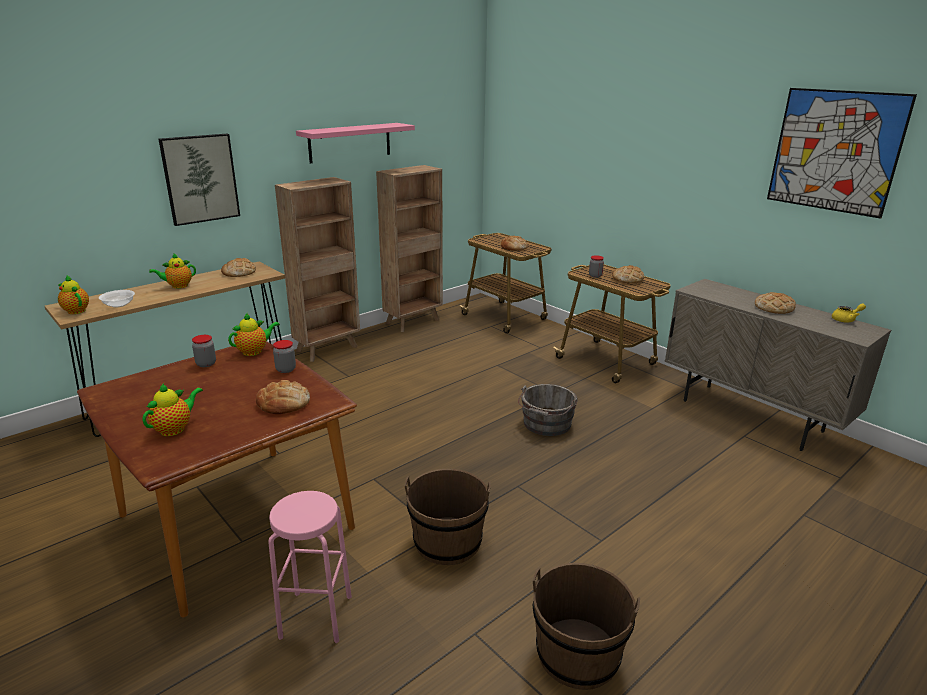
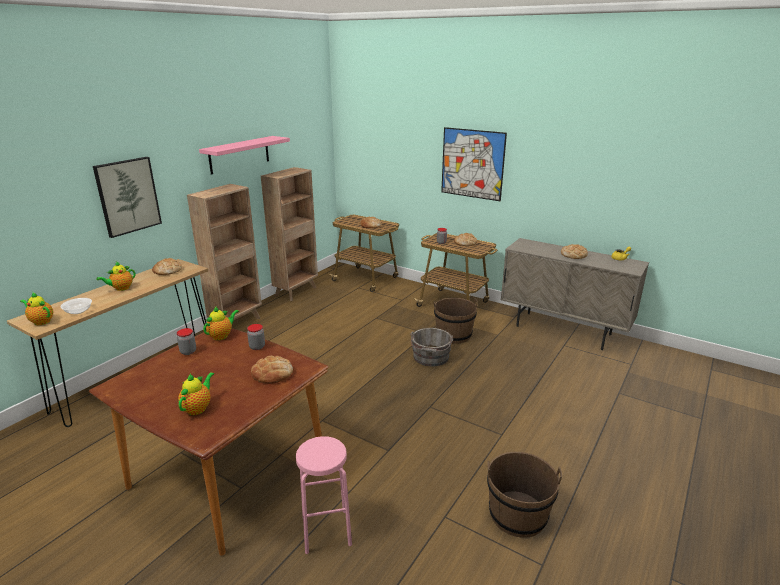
camera: 15 degrees left, 0 degrees up
(447, 542) = (398, 456): brown bucket -> brown bucket (453, 335)
(835, 151) = (603, 146): picture -> picture (472, 164)

